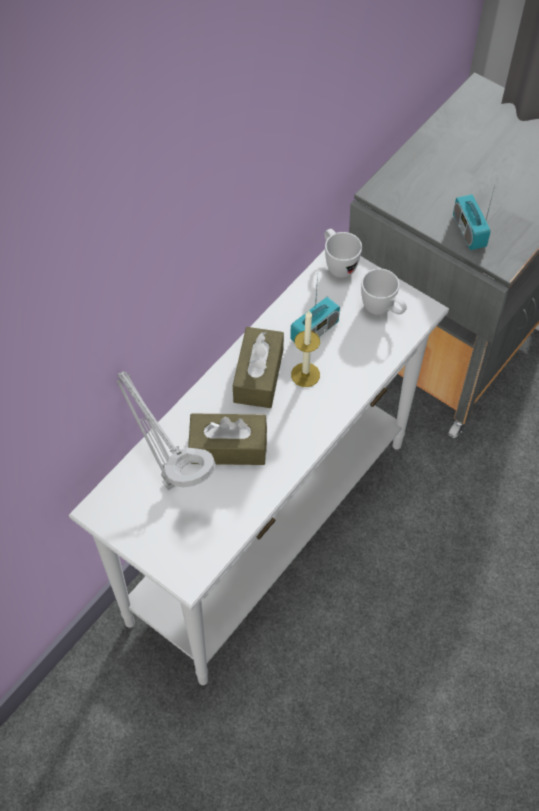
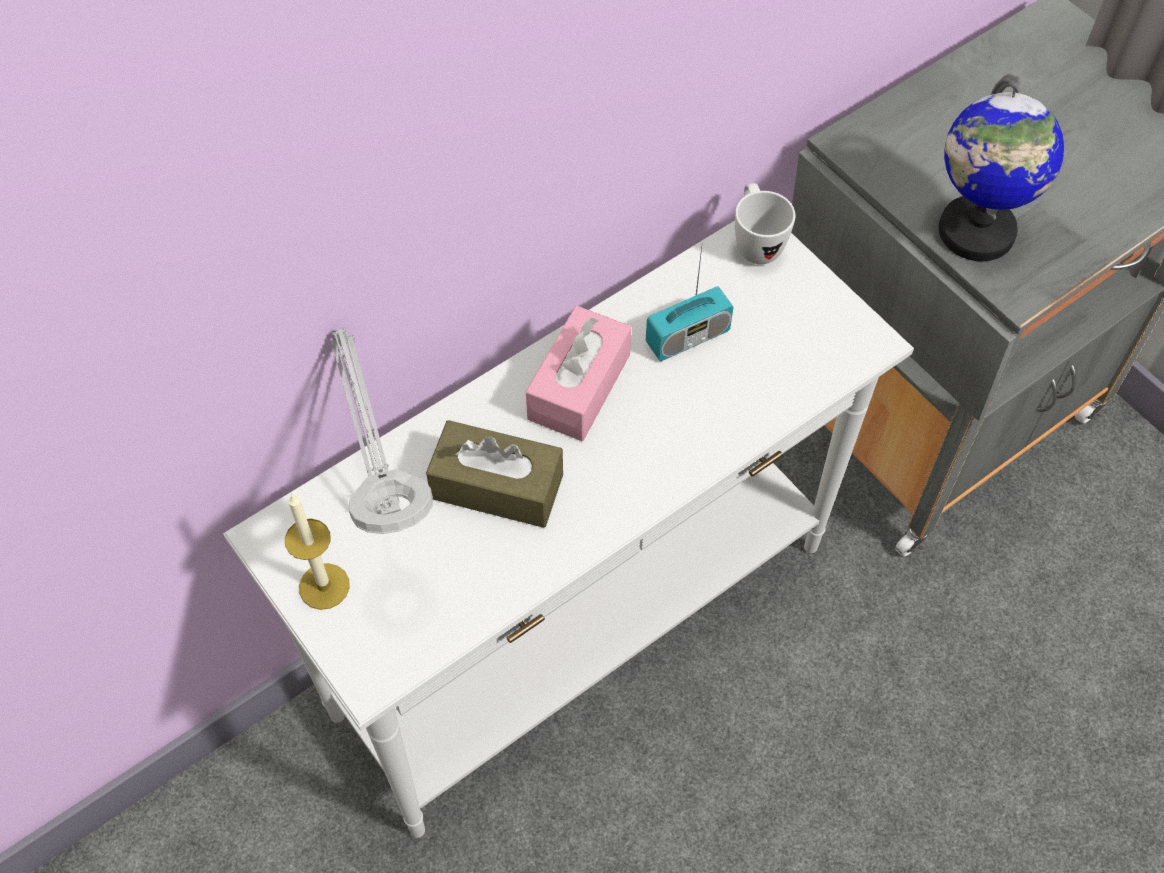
camera: 15 degrees right, 0 degrees up
(258, 375) = (579, 386): brown tissue box -> pink tissue box
(305, 374) = (652, 401): candle -> candle (324, 586)
(382, 310) = (805, 328): white mug -> none
(469, 231) = (975, 232): radio -> globe

